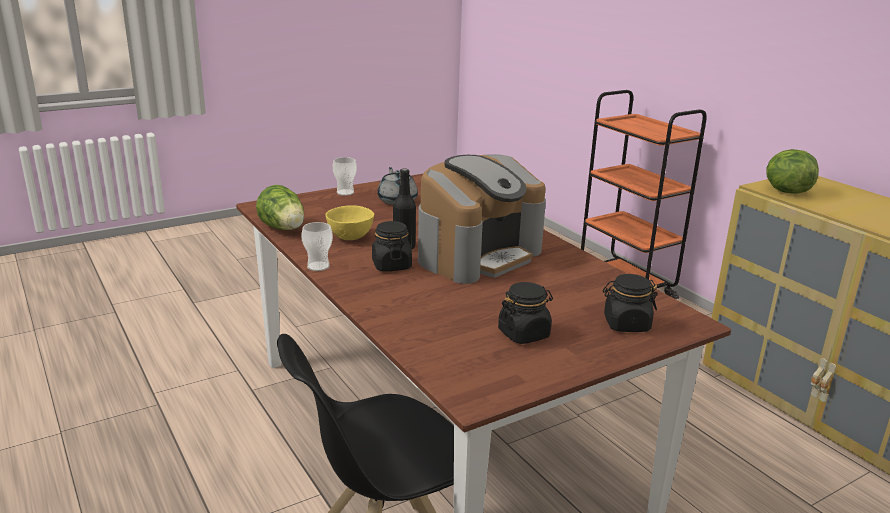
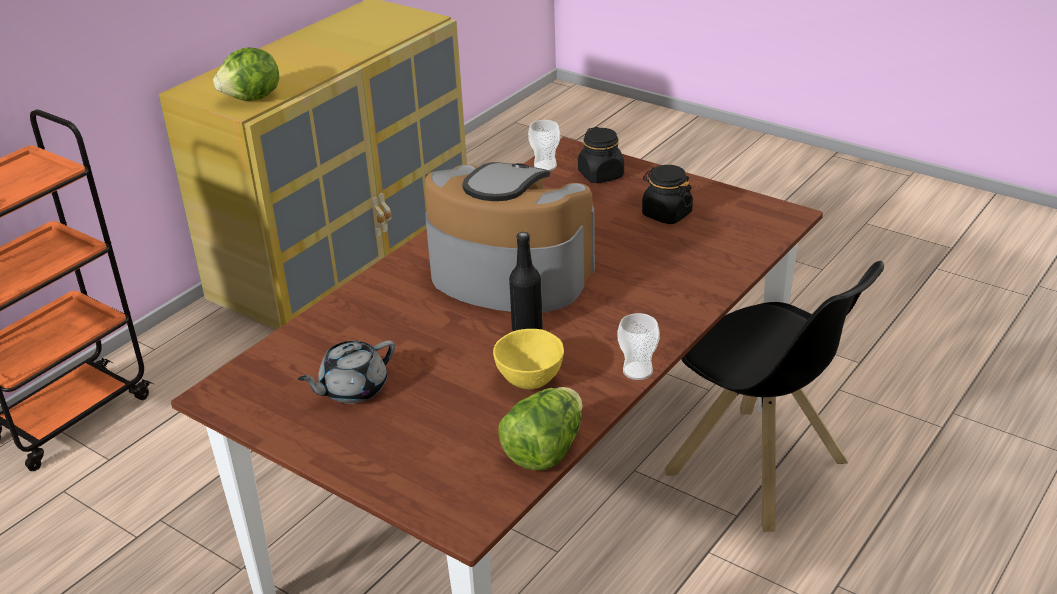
camera: 110 degrees left, 10 degrees up
(345, 192) = (343, 455): cup -> cup (545, 166)
(391, 265) = (587, 322): black jar -> none

